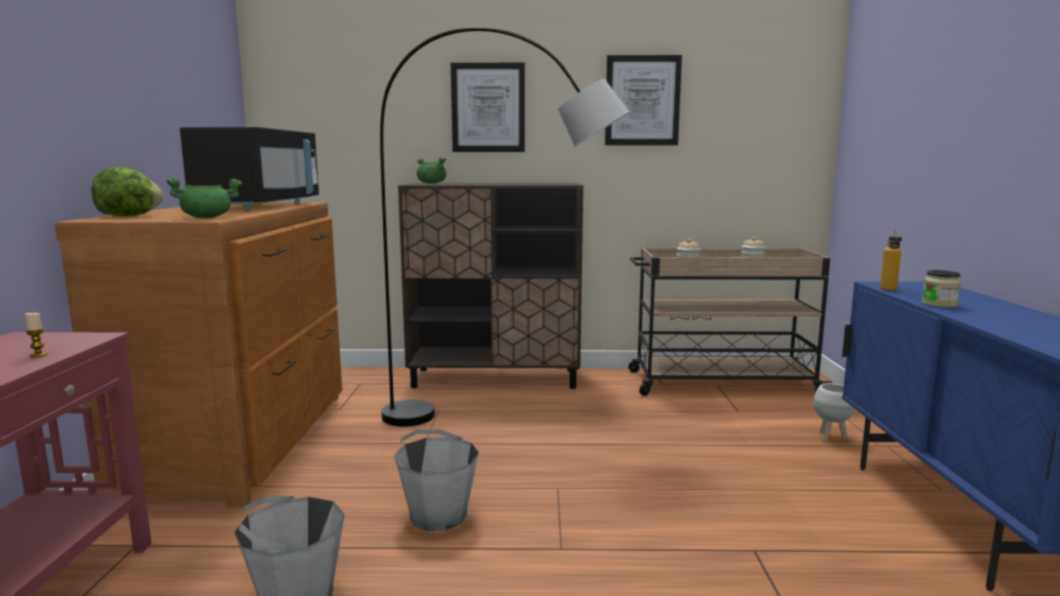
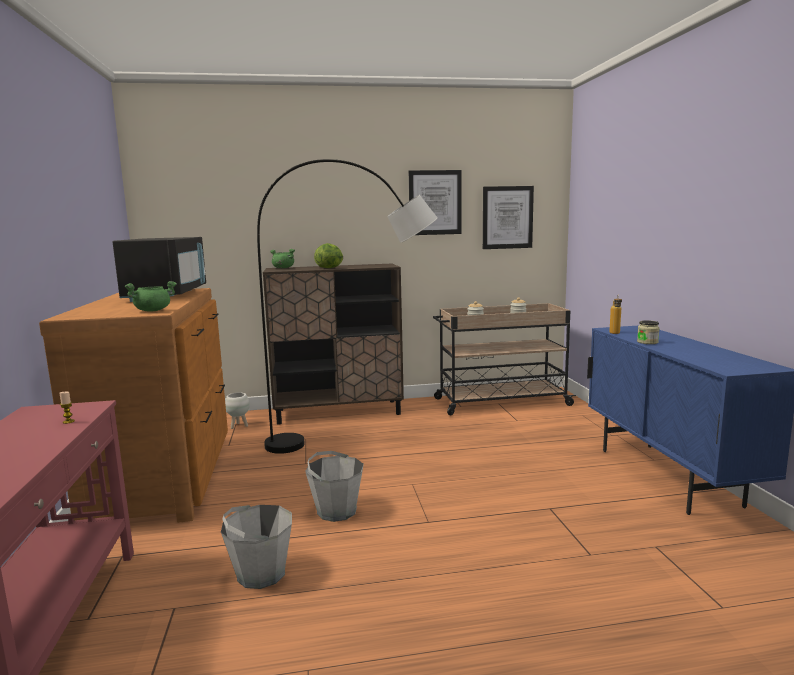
camera: 10 degrees left, 0 degrees up
(129, 215) = (85, 311): lettuce -> lettuce (330, 268)
(488, 108) = (322, 210): picture -> picture (507, 217)
(830, 437) = (581, 432): white planter -> white planter (239, 426)

